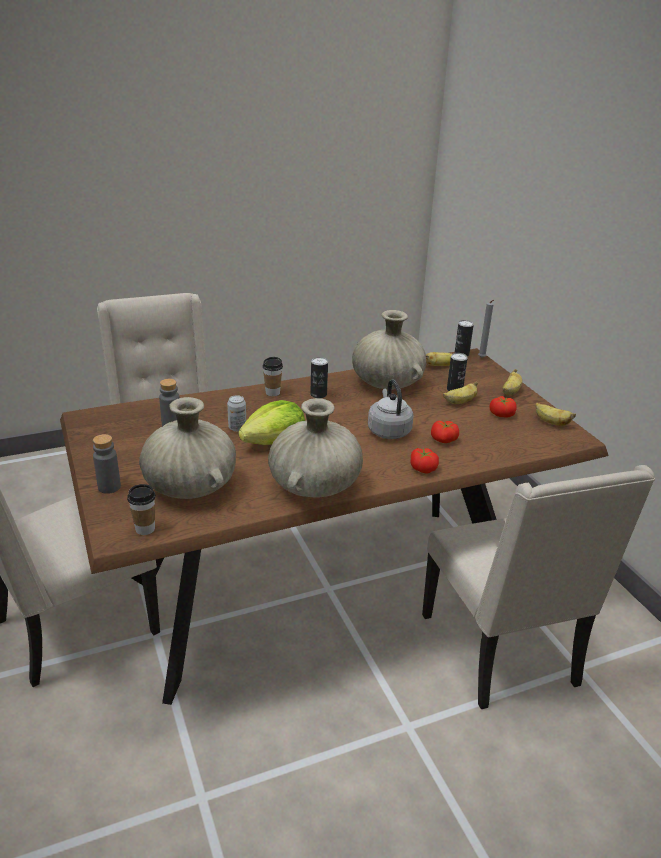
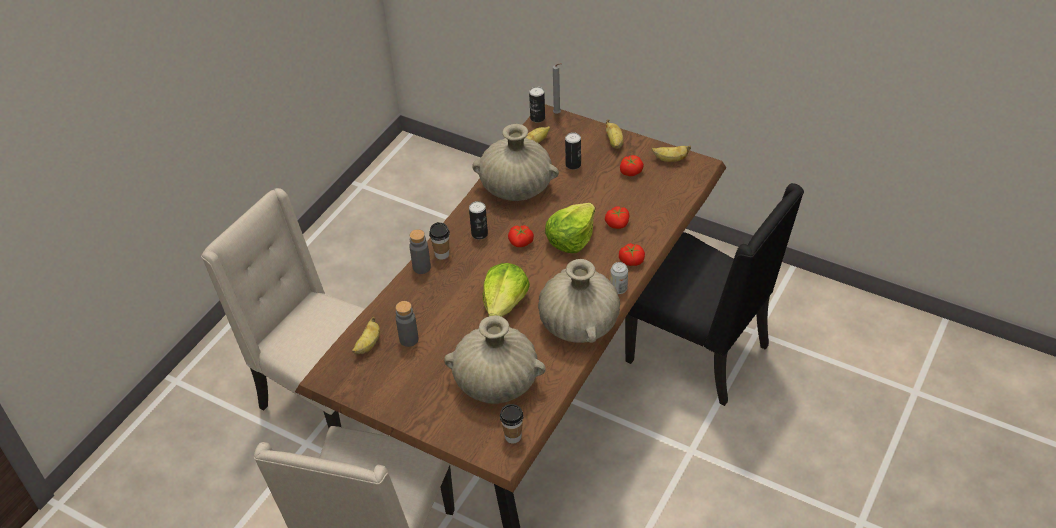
camera: 35 degrees left, 15 degrees up
(109, 487) = (440, 423): grey bottle -> grey bottle (421, 267)
(237, 428) = (460, 308): can -> can (618, 289)
(343, 413) = (521, 242): none -> tomato
(388, 430) = (571, 239): grey kettle -> lettuce
(460, 402) = (590, 176): banana -> banana (368, 345)
(502, 651) = (701, 353): beige chair -> black chair

